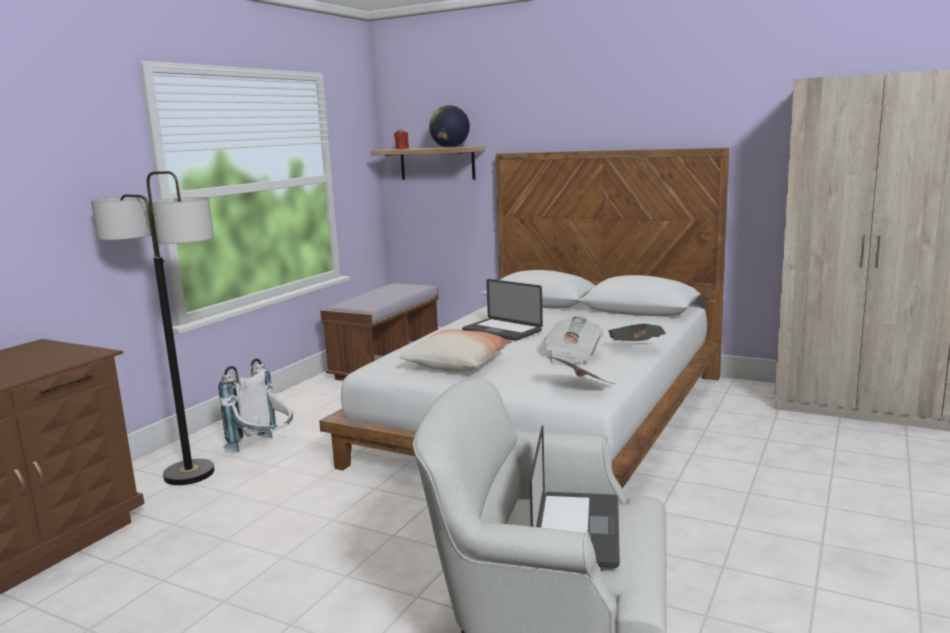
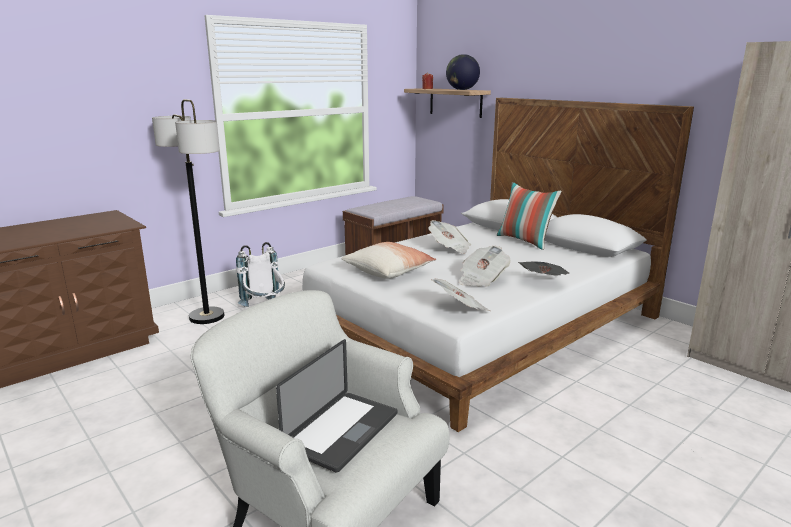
camera: 20 degrees right, 5 degrees up
(502, 331) = (449, 248): laptop -> newspaper
(573, 313) = (525, 241): none -> pillow

